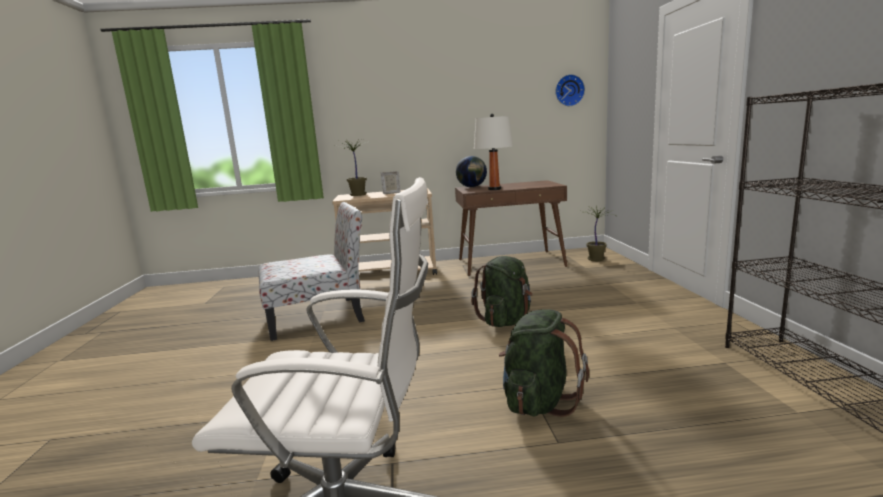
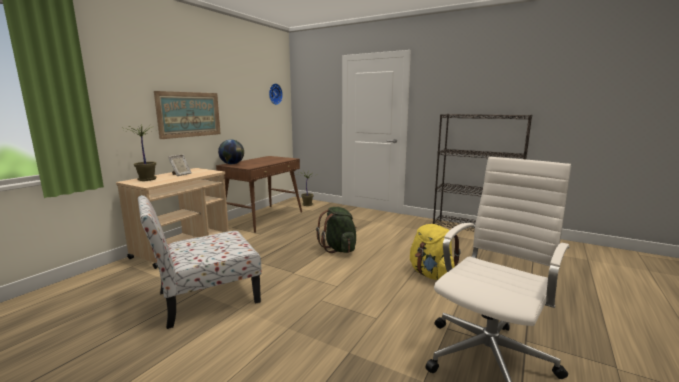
camera: 55 degrees left, 0 degrees up
(318, 317) = (205, 298): chair -> chair turned 135 degrees counterclockwise
(425, 126) = (189, 114): none -> picture
(494, 189) = (260, 164): white table lamp -> none
(539, 401) = (431, 274): green backpack -> yellow backpack

